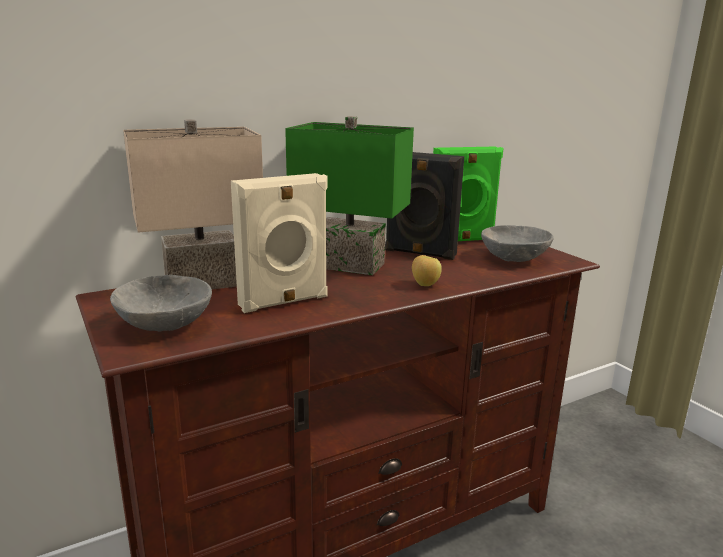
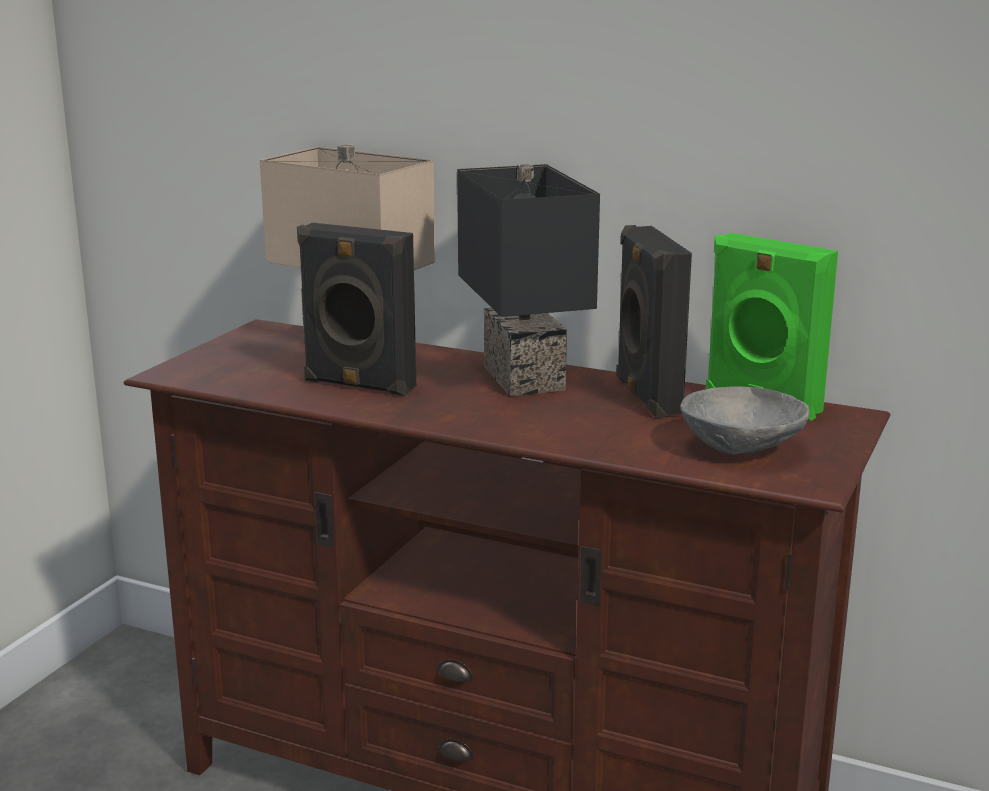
camera: 55 degrees right, 0 degrees up
(164, 324) = (236, 364): grey bowl -> none
(284, 302) = (358, 385): beige speaker -> black speaker
(351, 264) = (529, 378): green table lamp -> black table lamp
(425, 285) = (524, 426): apple -> none

